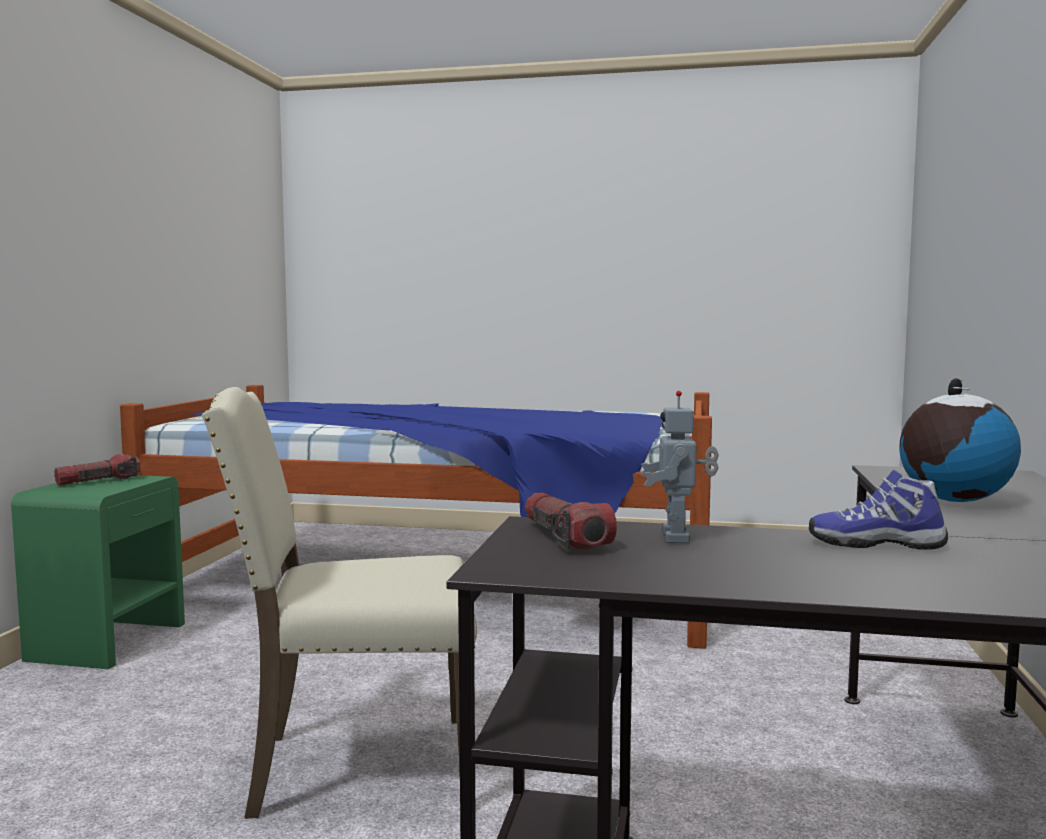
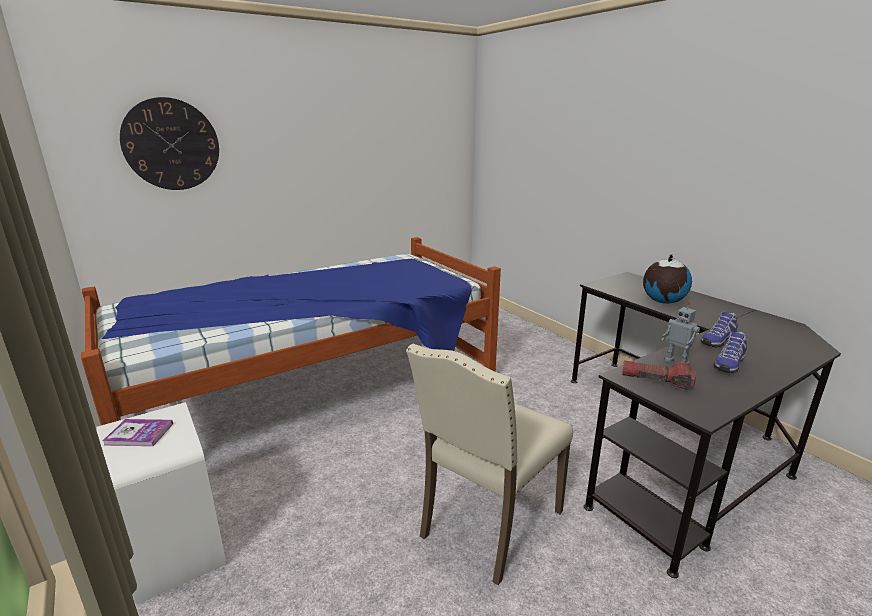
camera: 45 degrees left, 15 degrees up
(99, 481) = (139, 434): flashlight -> book
(108, 641) = (175, 545): green nightstand -> white nightstand
(403, 241) = (171, 144): none -> wall clock
(776, 560) = (728, 364): none -> shoe

